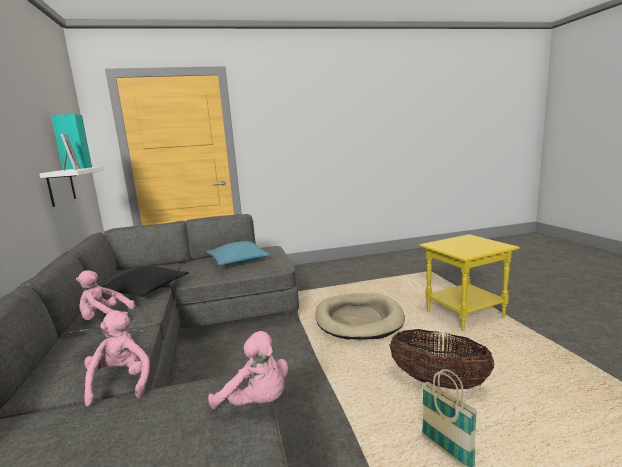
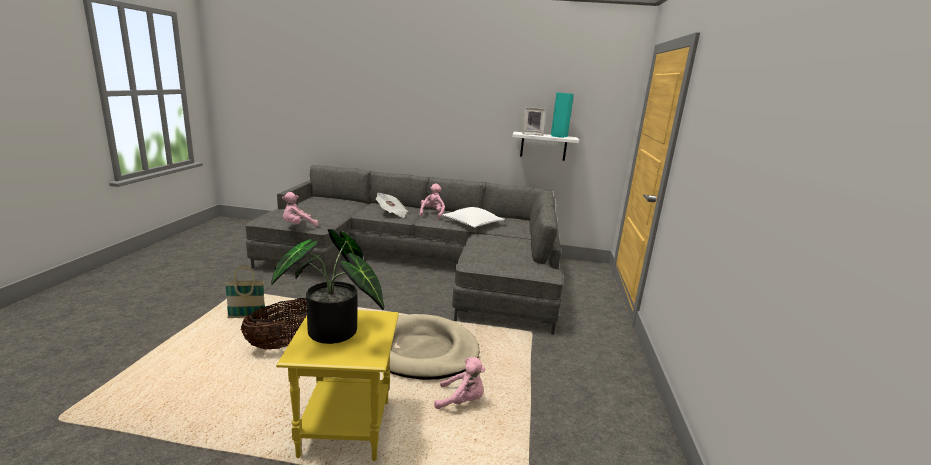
camera: 110 degrees right, 5 degrees up
(121, 383) = (356, 213): pink plush toy -> pink plush toy (462, 401)
(145, 289) = (472, 224): black pillow -> white pillow
(238, 261) = (506, 251): turquoise pillow -> none
(473, 246) = (334, 335): none -> potted plant

